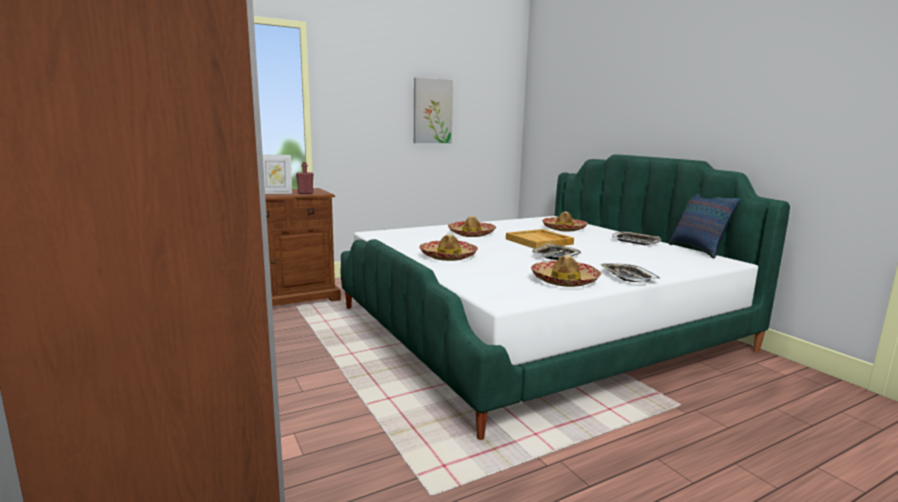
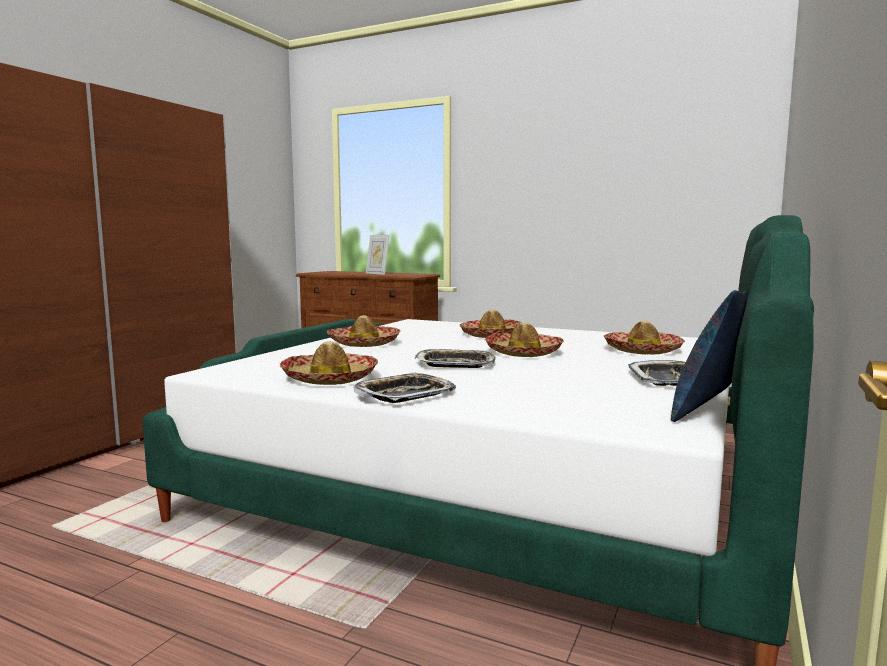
camera: 55 degrees right, 5 degrees down
(305, 193) = (393, 275): red bottle -> none
(432, 111) = (603, 180): picture -> none
(539, 241) = (523, 352): beige tray -> hat

